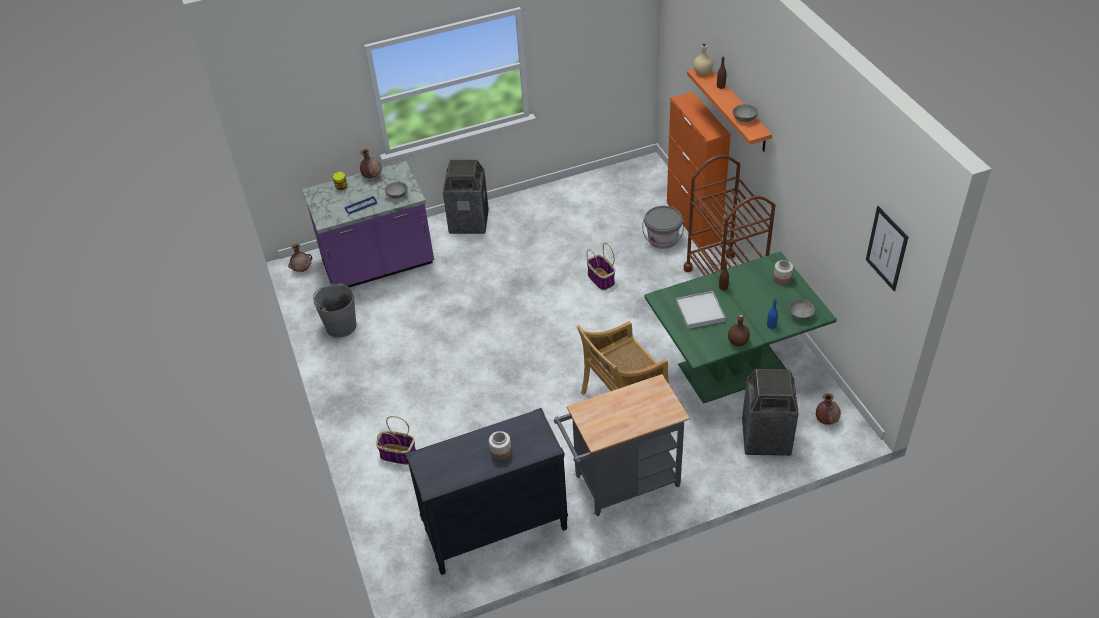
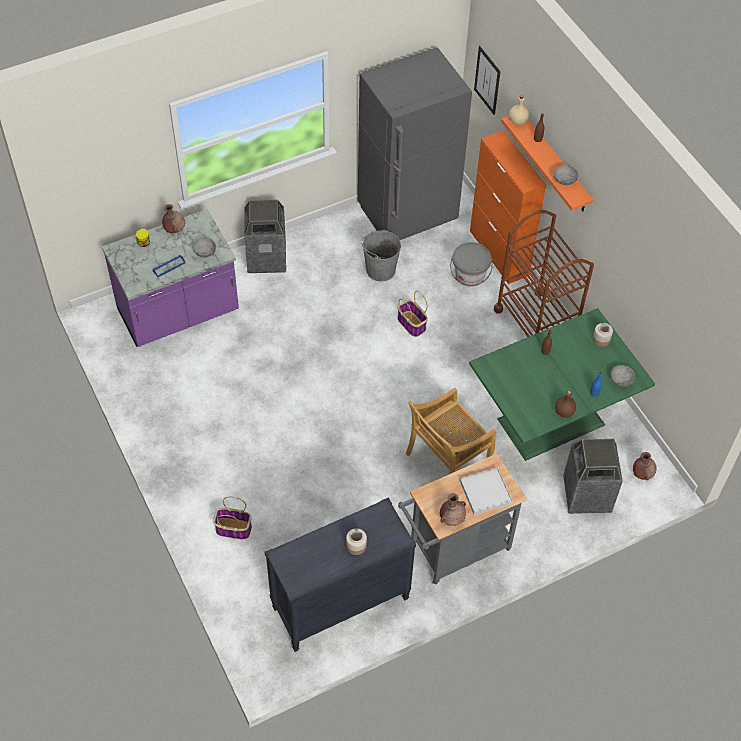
camera: 10 degrees left, 10 degrees up
(302, 269) = (98, 320): brown vase -> brown vase (452, 518)
(341, 326) = (151, 387): grey bucket -> grey bucket (380, 269)
(608, 189) = (408, 215): none -> grey fridge
(700, 311) = (525, 379): white tray -> white tray (485, 492)
(886, 248) = (710, 336): picture -> picture (487, 80)

